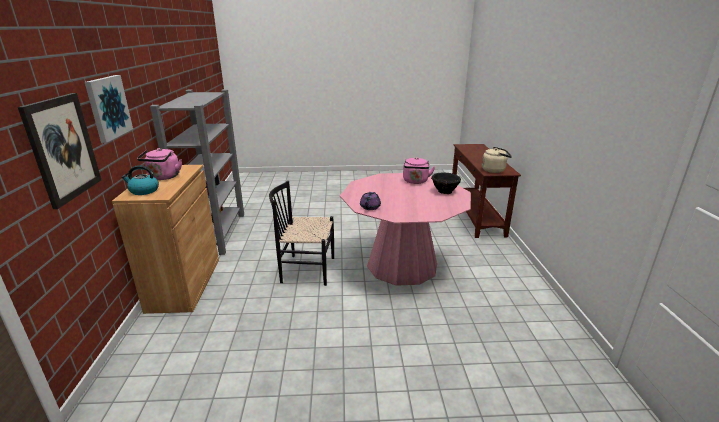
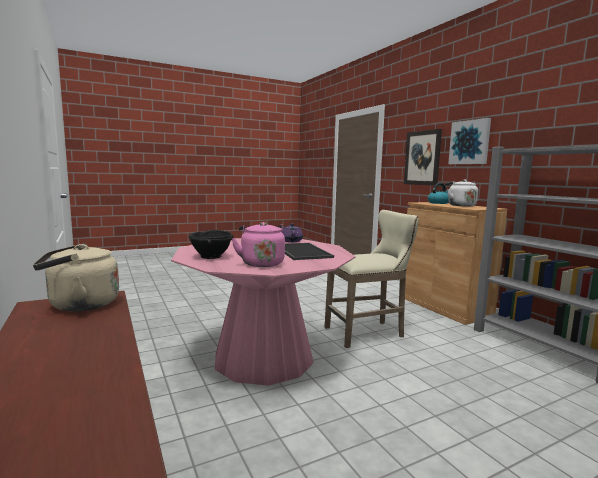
camera: 155 degrees right, 15 degrees down
(164, 177) = (460, 205): pink kettle -> white kettle
(305, 270) = (368, 333): black chair -> beige stool
(380, 190) = (300, 251): none -> tray

